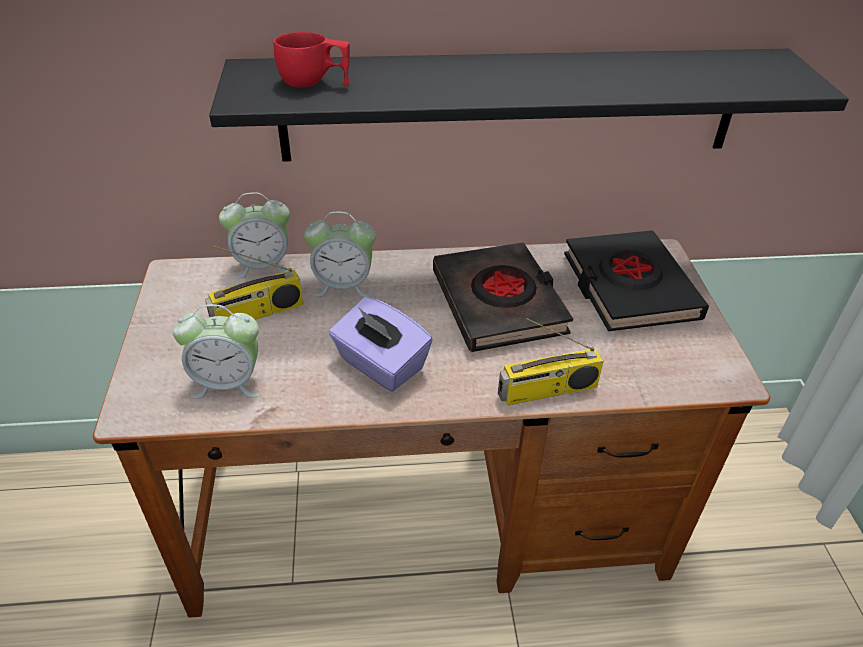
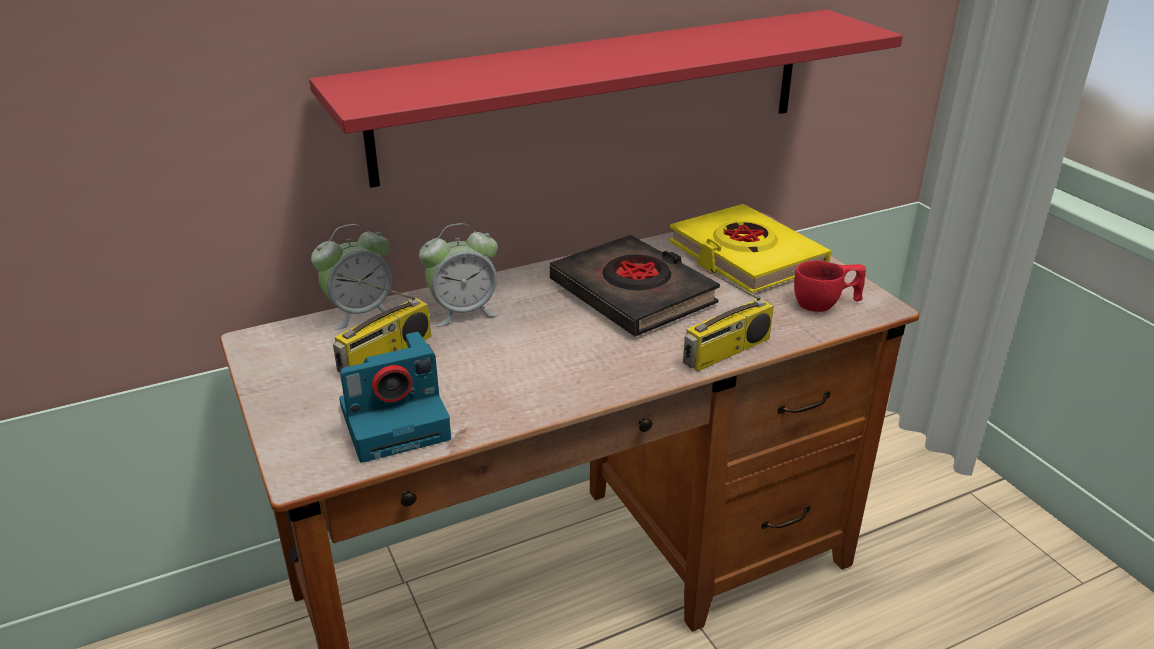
camera: 20 degrees left, 10 degrees down
(228, 383) = (397, 421): alarm clock -> camera
(314, 83) = (427, 83): red cup -> red cup (826, 304)
(380, 365) = (550, 368): purple tissue box -> none
(511, 105) = (596, 94): black shelf -> red shelf
(629, 287) = (745, 256): black book -> yellow book

